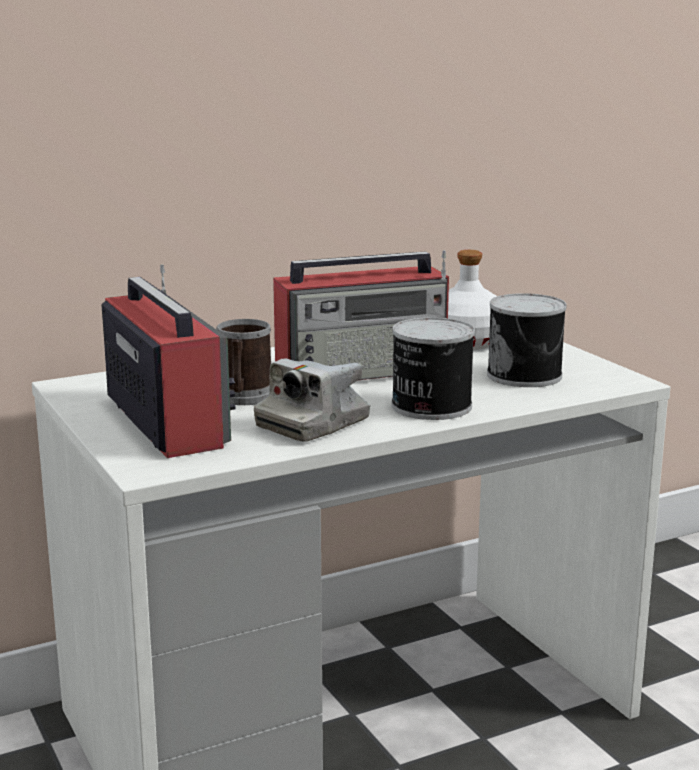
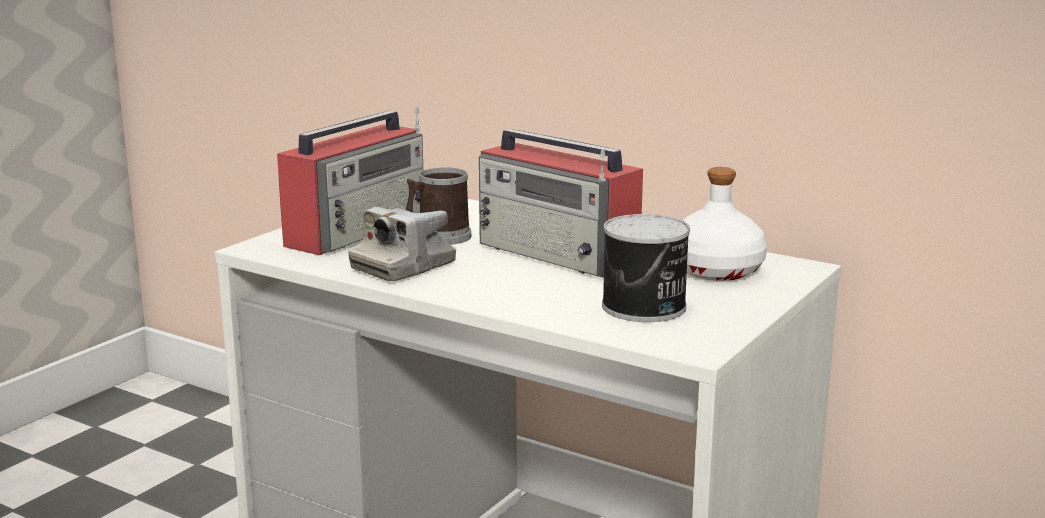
camera: 60 degrees right, 0 degrees up
(313, 424) = (403, 266): camera -> camera turned 60 degrees counterclockwise
(429, 406) = (498, 291): can -> none

